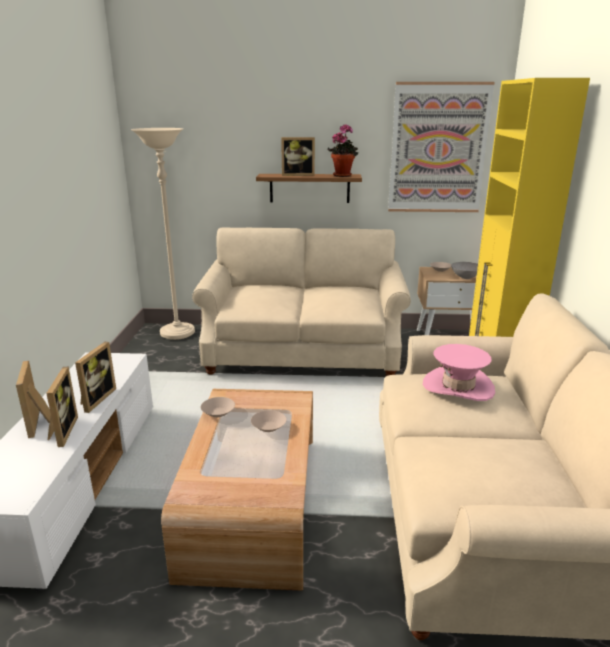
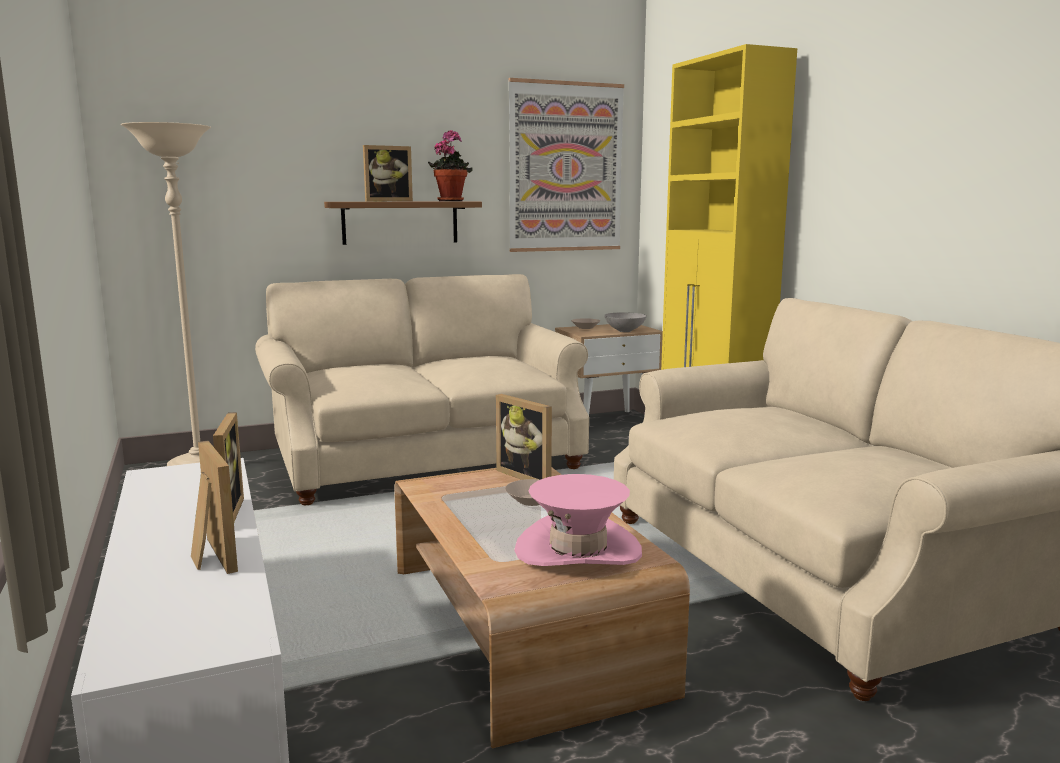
camera: 25 degrees left, 10 degrees down
(41, 422) = (153, 554): picture frame -> picture frame (529, 476)
(218, 413) = (440, 501): beige bowl -> none
(458, 386) = (742, 413): pink hat -> pink hat (578, 550)

